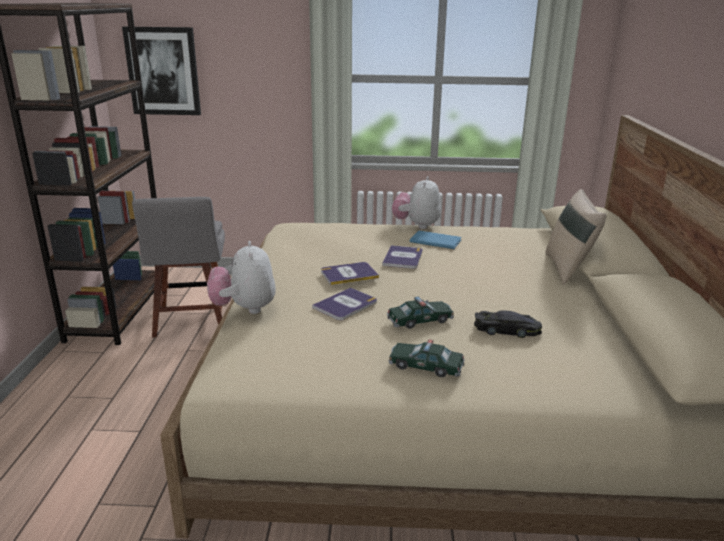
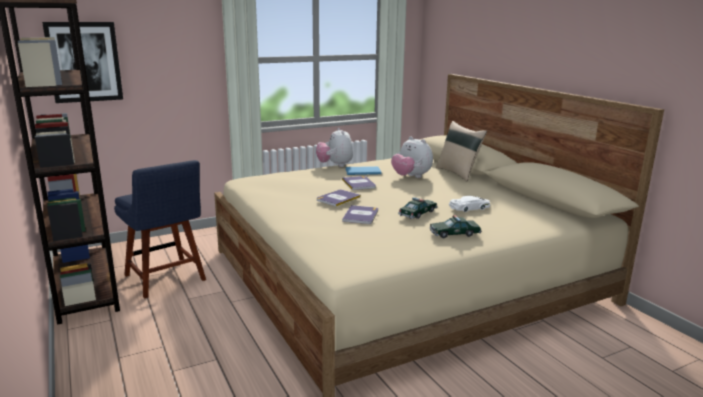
camera: 30 degrees left, 5 degrees down
(191, 321) = (166, 279): grey chair -> blue chair
(244, 309) = (297, 231): plush toy -> plush toy (411, 177)
(507, 329) = (469, 208): black toy car -> white toy car

